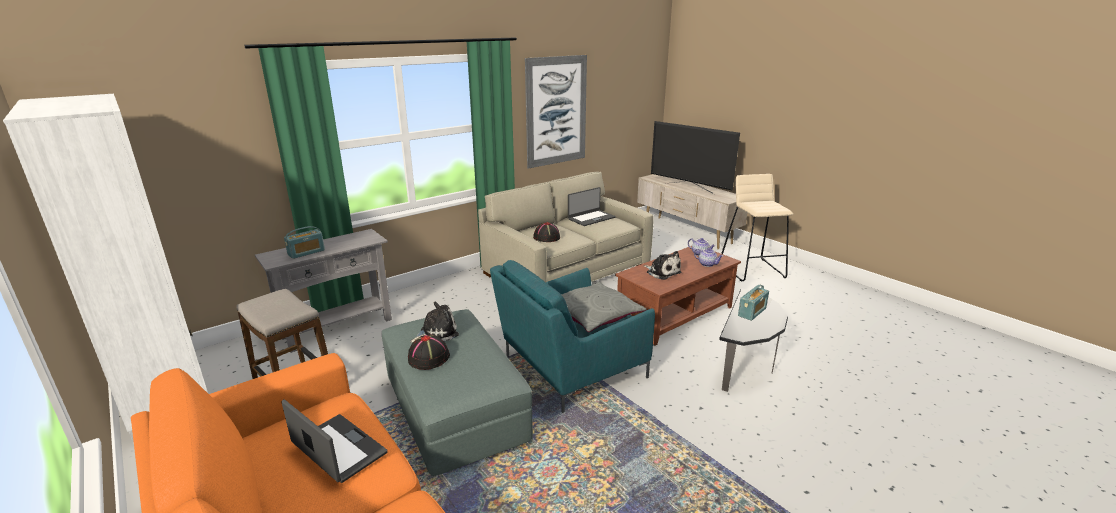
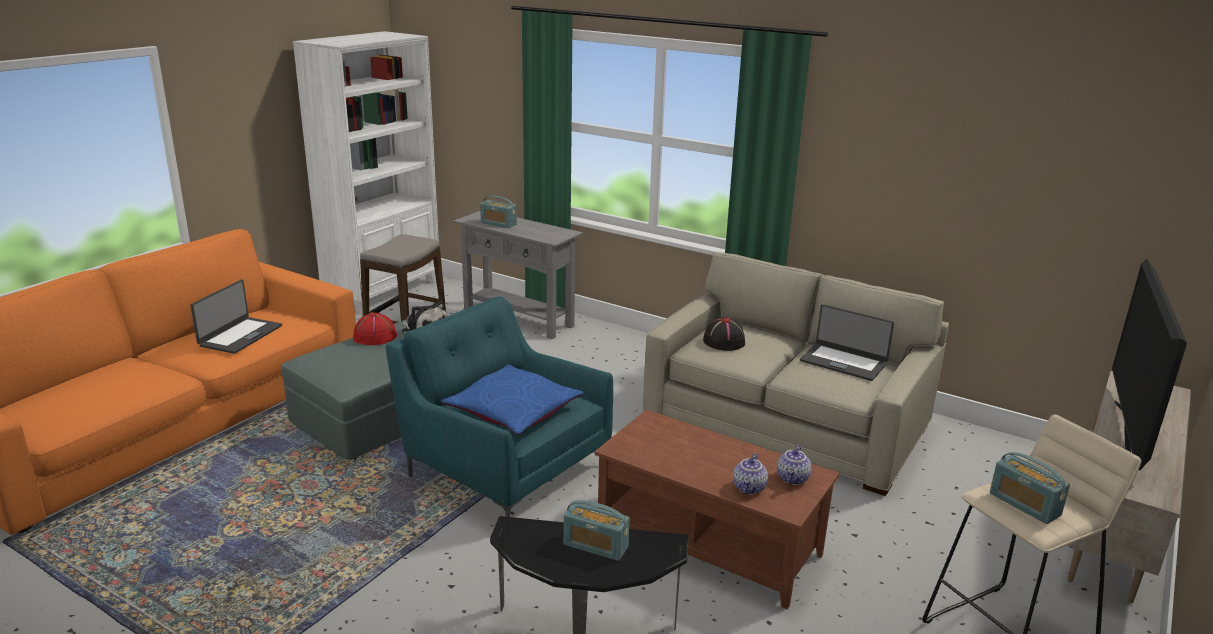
camera: 70 degrees right, 0 degrees up
(429, 357) = (375, 337): black hat -> red hat
(556, 111) = (911, 170): picture -> none
(594, 315) = (513, 411): grey pillow -> blue pillow
(662, 272) = (679, 446): plush toy -> none
(766, 207) = (1024, 504): none -> radio

